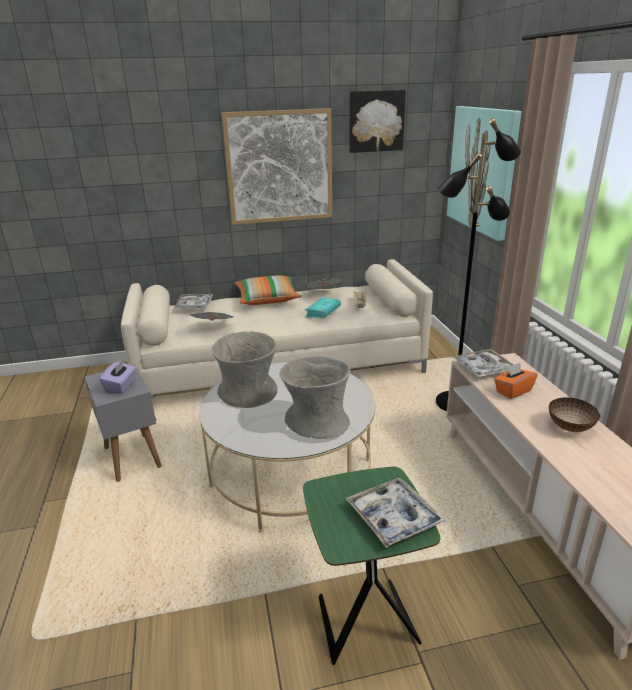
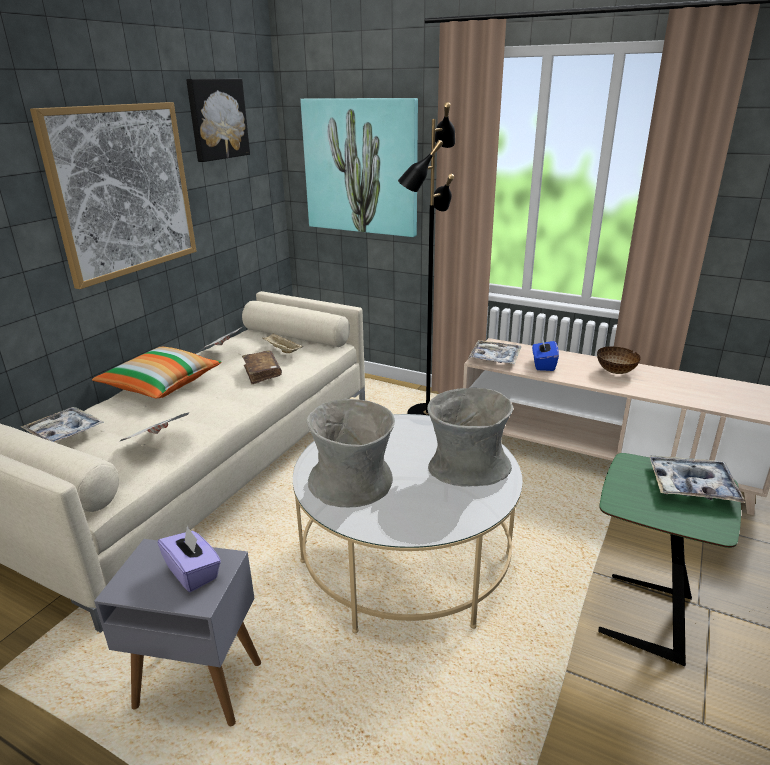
camera: 50 degrees left, 0 degrees up
(323, 313) = (262, 372): turquoise book -> brown book
(513, 391) = (543, 365): orange tissue box -> blue tissue box

